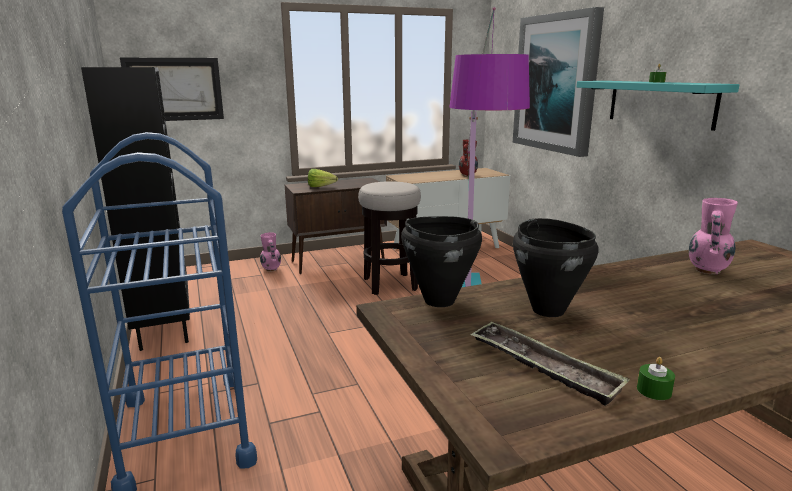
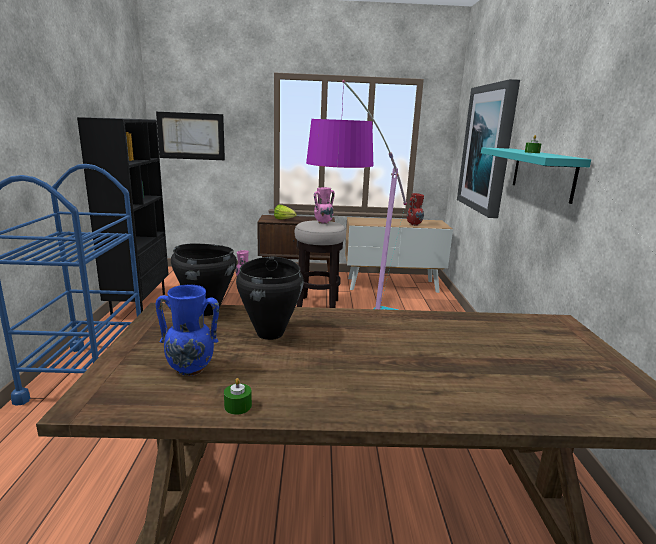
camera: 20 degrees right, 0 degrees up
(542, 367) = (191, 370): tray -> blue vase
(706, 271) = (465, 332): pink vase -> pink vase (323, 222)

